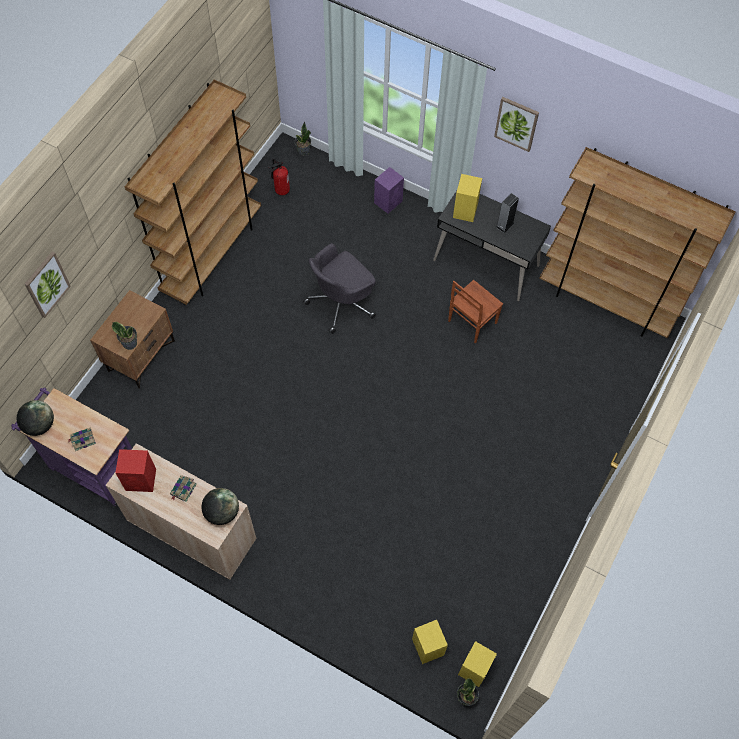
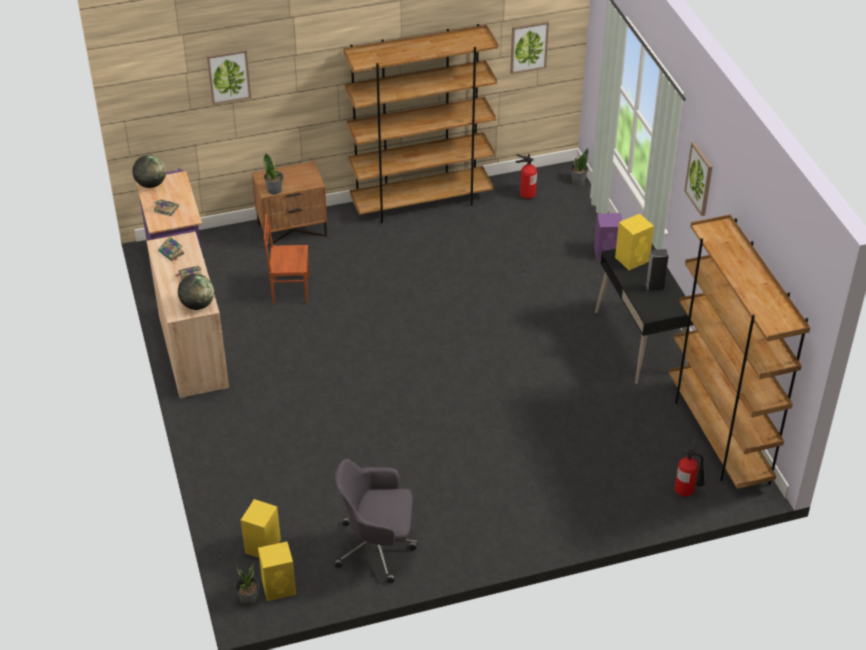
camera: 45 degrees right, 20 degrees down
(141, 480) = (172, 253): red speaker -> book
(240, 72) = (528, 46): none -> picture
(341, 302) = (483, 292): grey office chair -> grey office chair (377, 547)
(471, 322) = (574, 371): brown chair -> brown chair (290, 289)
(631, 361) = (687, 491): none -> fire extinguisher

